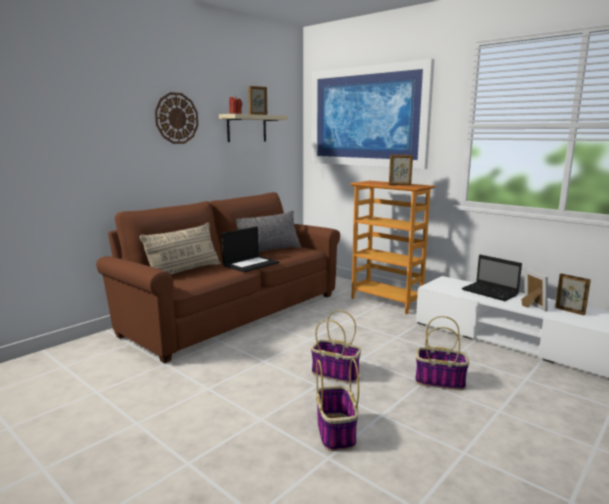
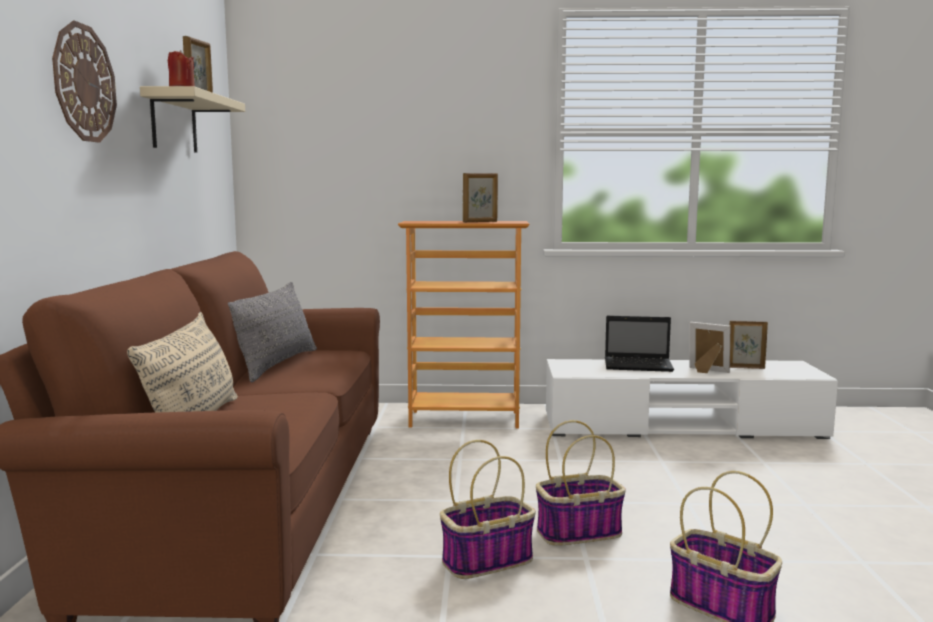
camera: 40 degrees left, 5 degrees down
(251, 264) = (299, 387): laptop -> none
(367, 117) = (377, 115): picture -> none
(440, 381) = (702, 495): basket -> basket (488, 560)

